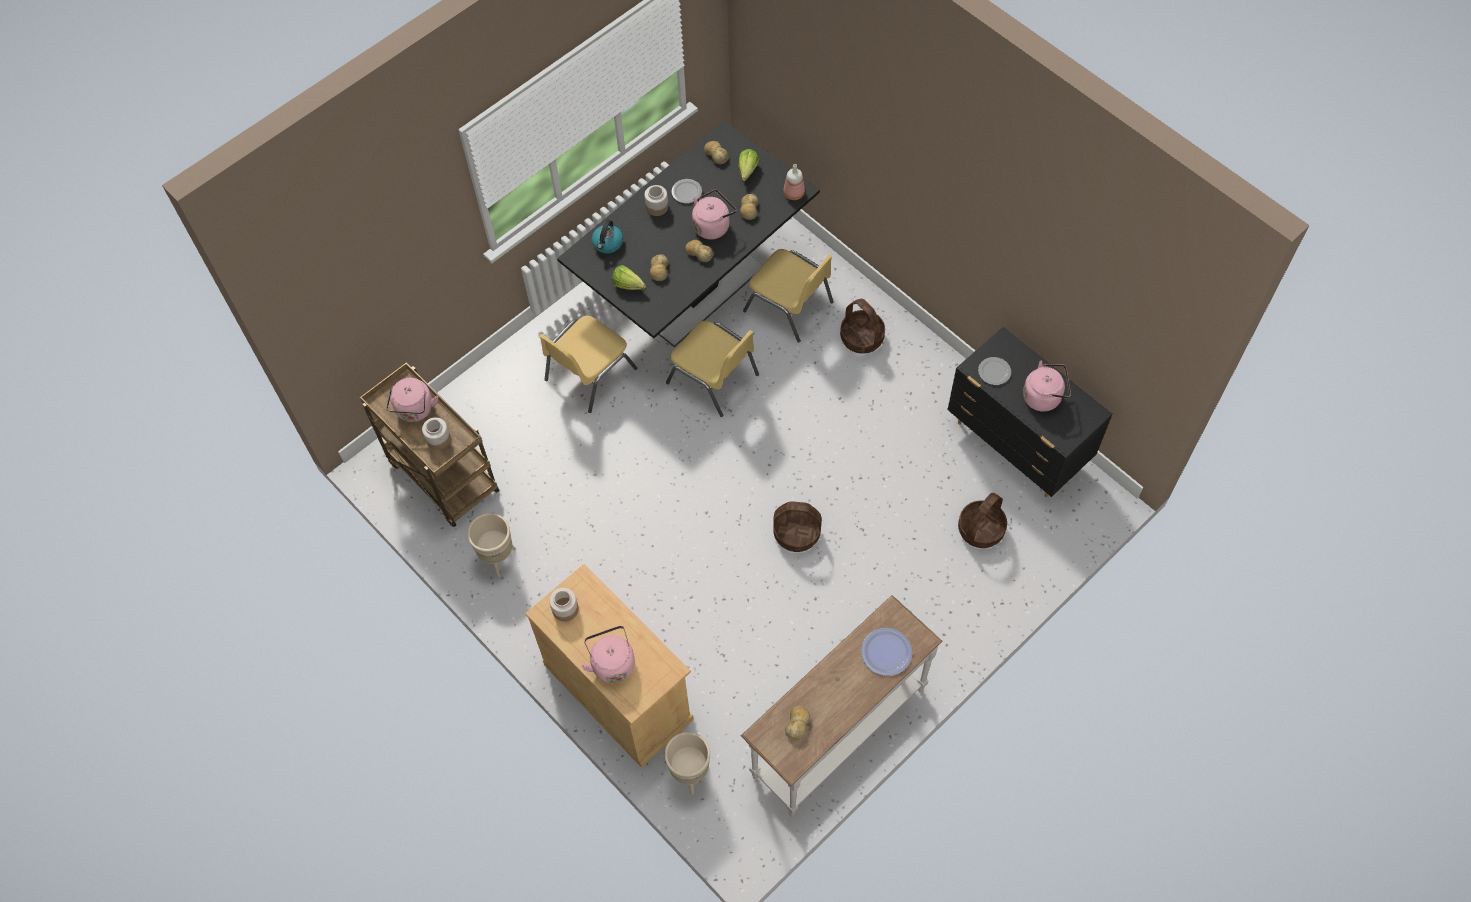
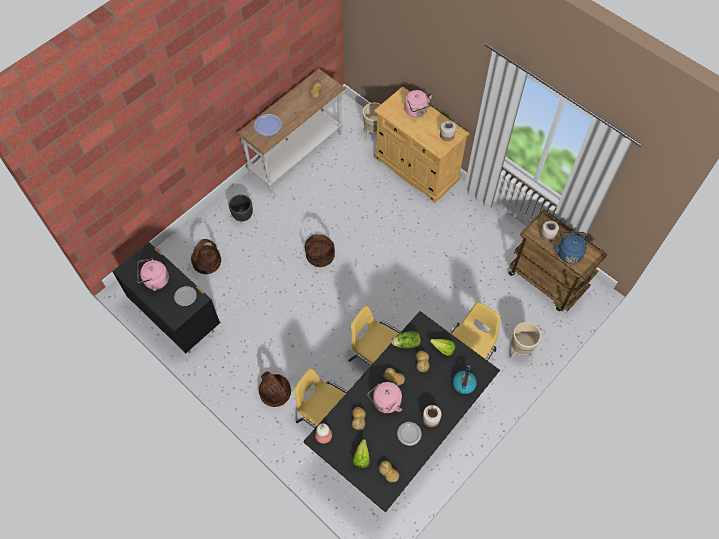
camera: 175 degrees right, 0 degrees up
(415, 410) = (568, 252): pink kettle -> blue kettle
(499, 558) = (498, 234): beige planter -> beige planter (519, 350)
(677, 293) = (406, 343): none -> lettuce
(929, 612) = (243, 215): none -> black planter

